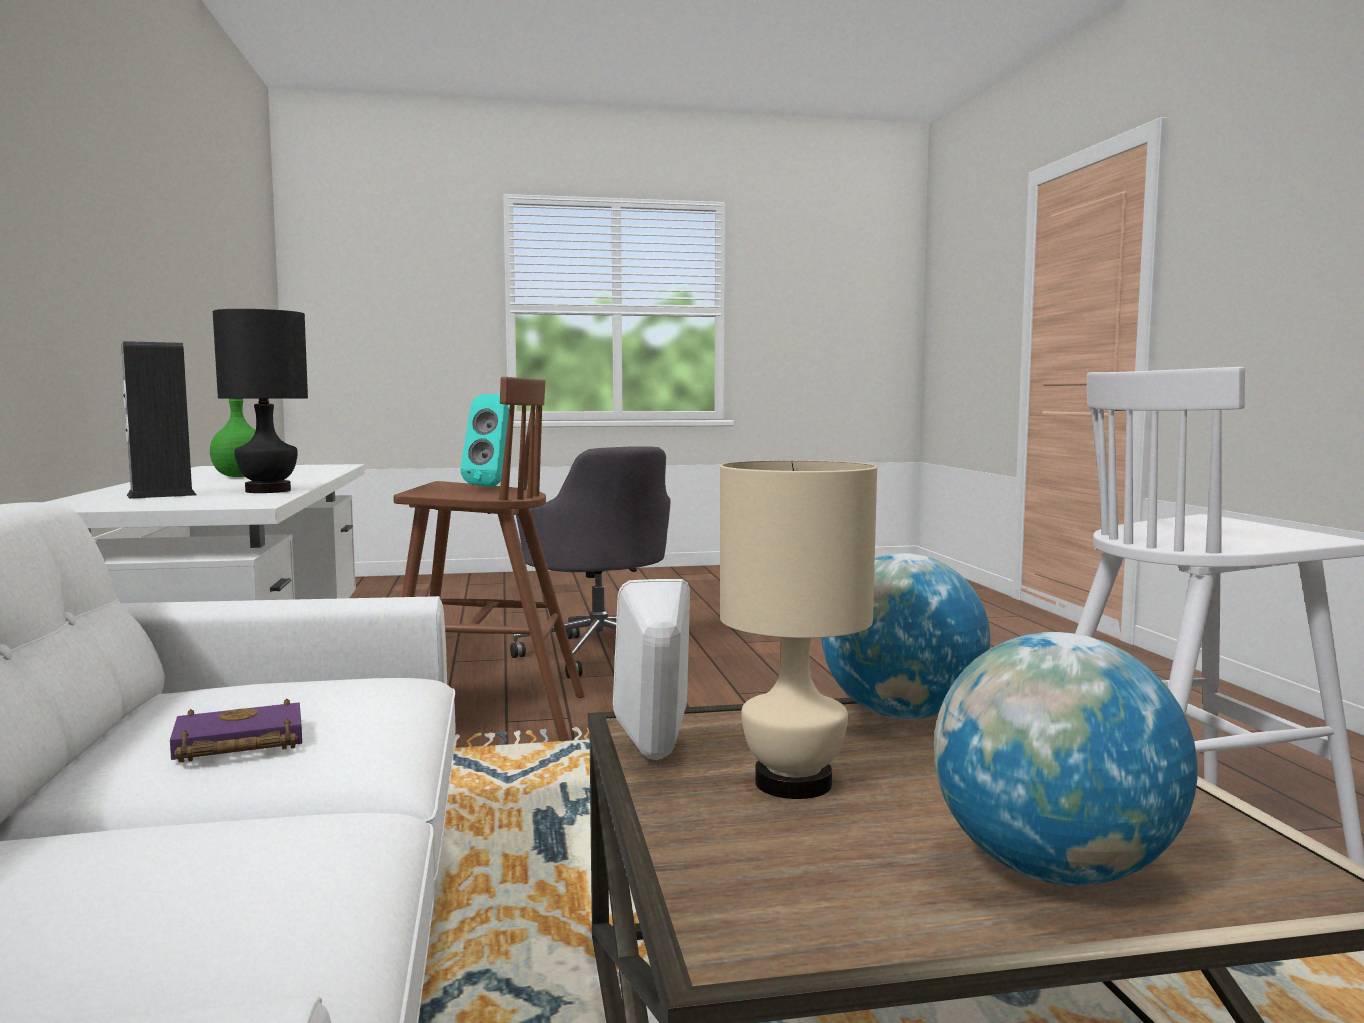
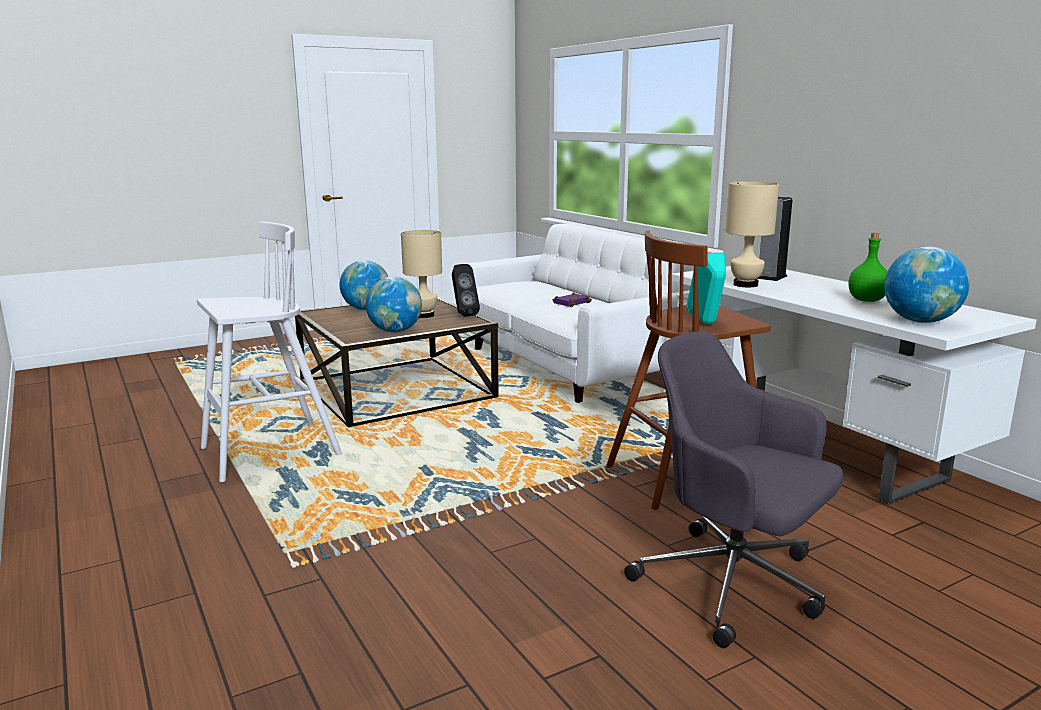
camera: 160 degrees right, 10 degrees up
(267, 491) = (745, 284): black table lamp -> beige table lamp
(307, 468) = (920, 321): none -> globe
(655, 759) = (463, 315): white speaker -> black speaker

